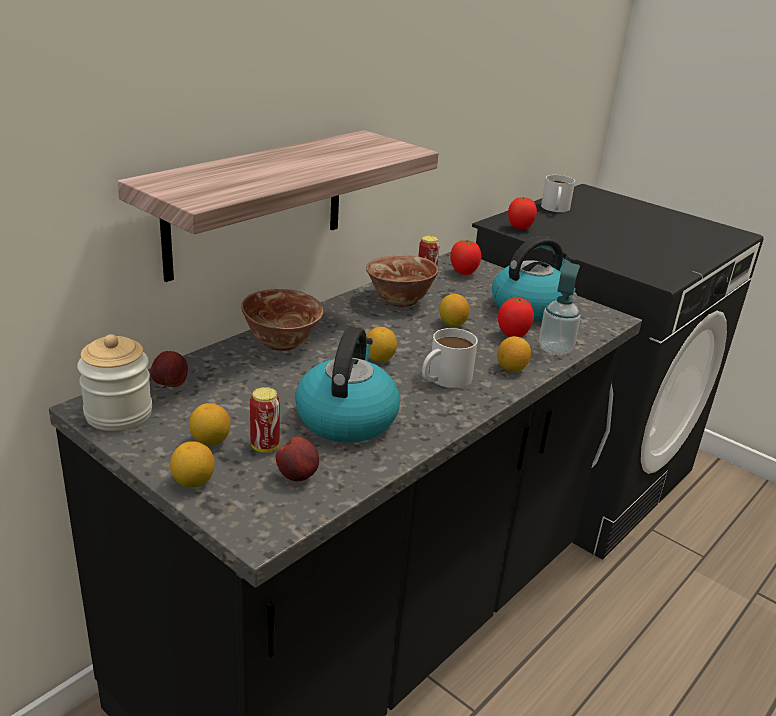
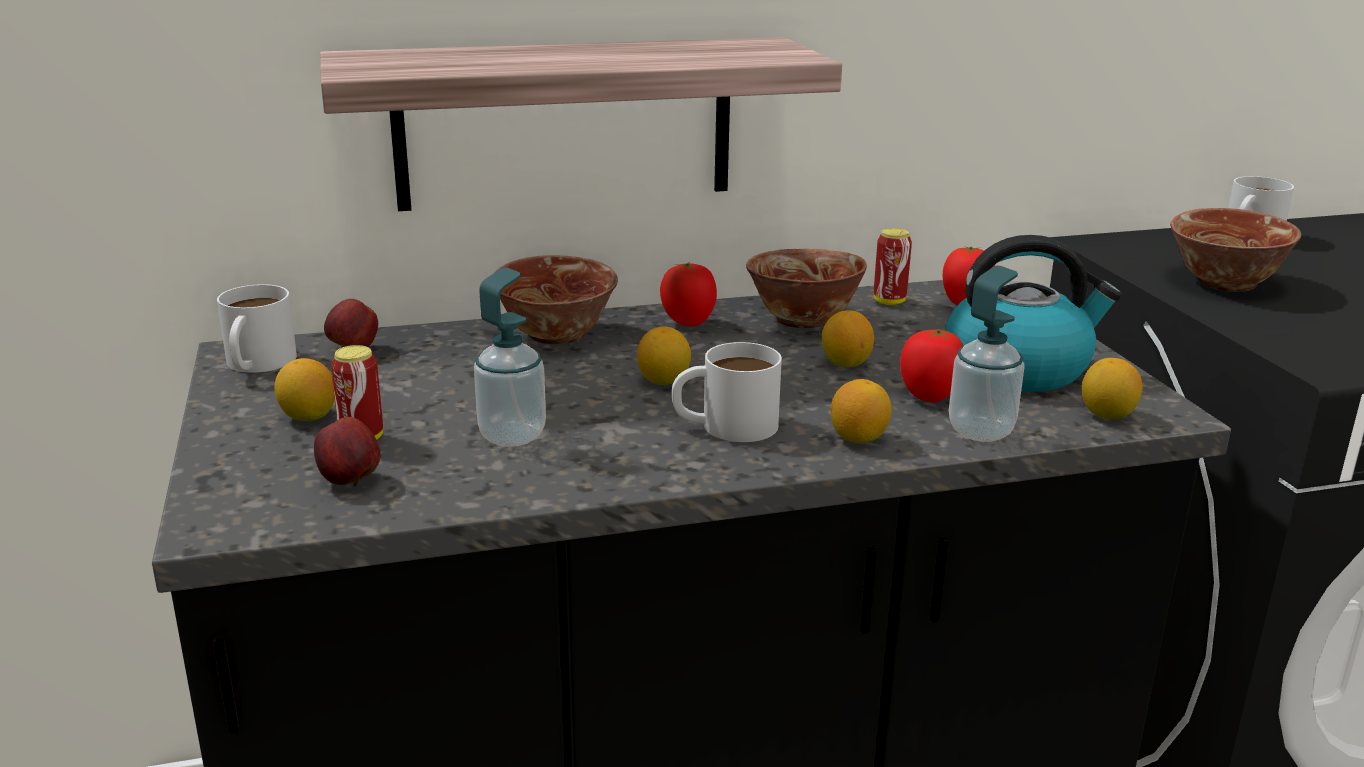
camera: 35 degrees right, 5 degrees down
(118, 414) = (256, 364): jar -> white mug
(193, 482) = (226, 452): lemon -> lemon (1107, 415)
(346, 418) = (512, 435): kettle -> soap dispenser
(519, 228) = (1130, 254): tomato -> tomato (689, 324)
(576, 239) = (1225, 284): none -> bowl

